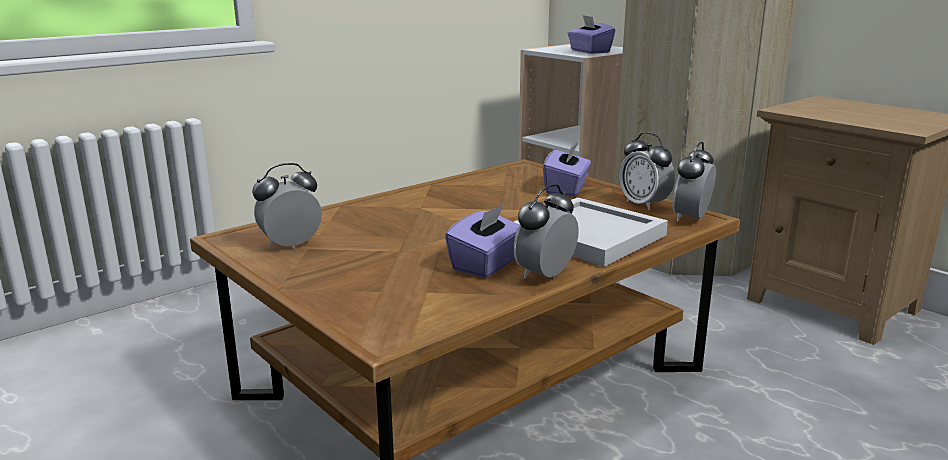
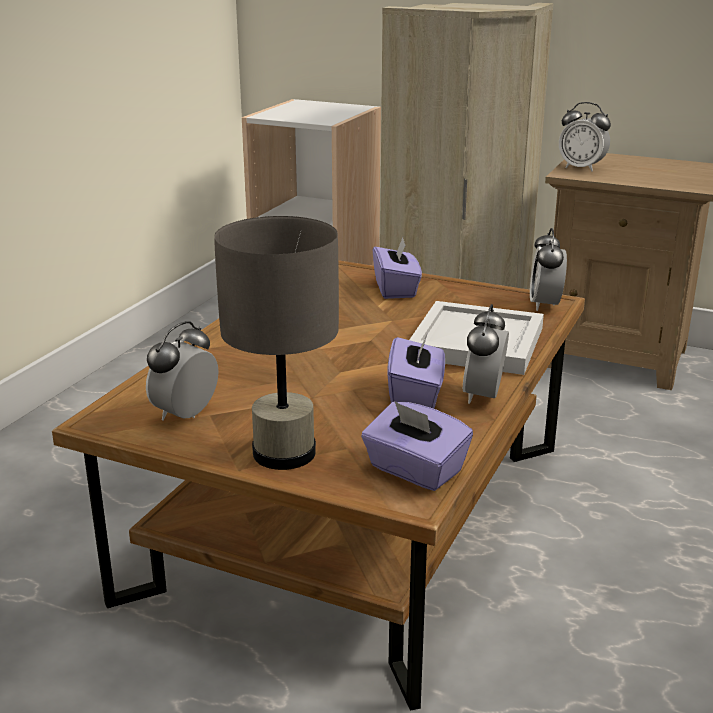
camera: 25 degrees left, 5 degrees up
(327, 284) = (284, 452): none -> grey table lamp
(589, 51) = (324, 115): purple tissue box -> purple tissue box (414, 470)
(644, 204) = (487, 295): alarm clock -> alarm clock (581, 168)

